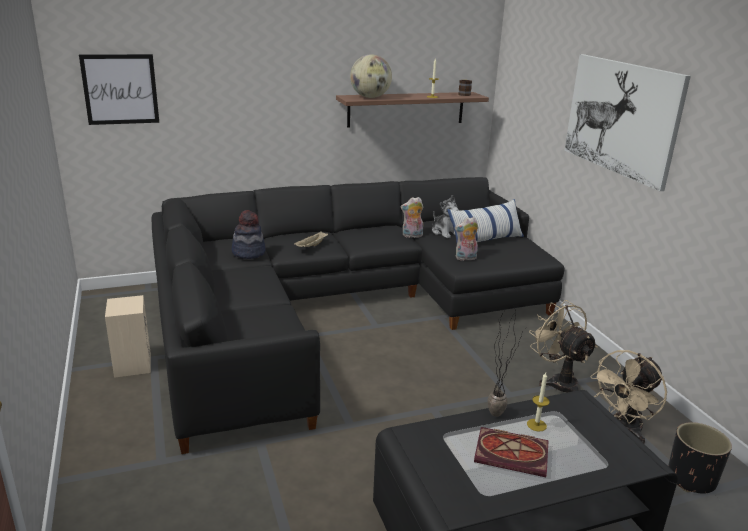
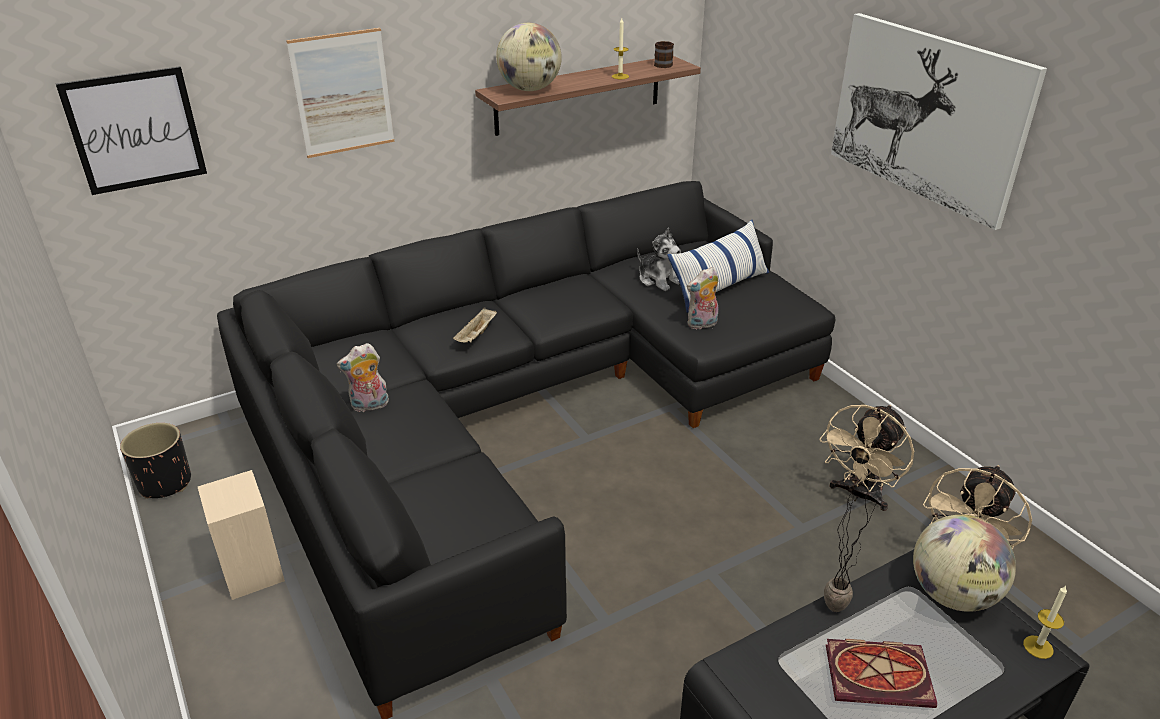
camera: 10 degrees left, 10 degrees up
(249, 252) = (387, 362): hat -> none
(250, 85) = (343, 93): none -> picture
(412, 236) = (613, 292): plush toy -> plush toy (369, 406)
(536, 425) = (893, 616): candle -> candle (1038, 647)
(558, 382) = (859, 495): beige fan -> beige fan turned 105 degrees counterclockwise
(586, 420) = (952, 594): none -> globe
(691, 479) = (1065, 625): black planter -> black planter (165, 483)

